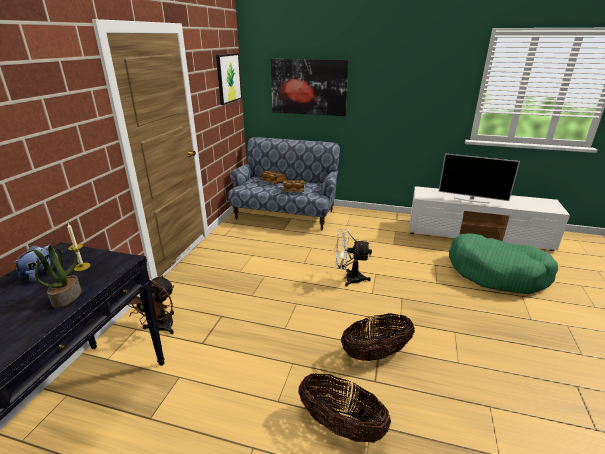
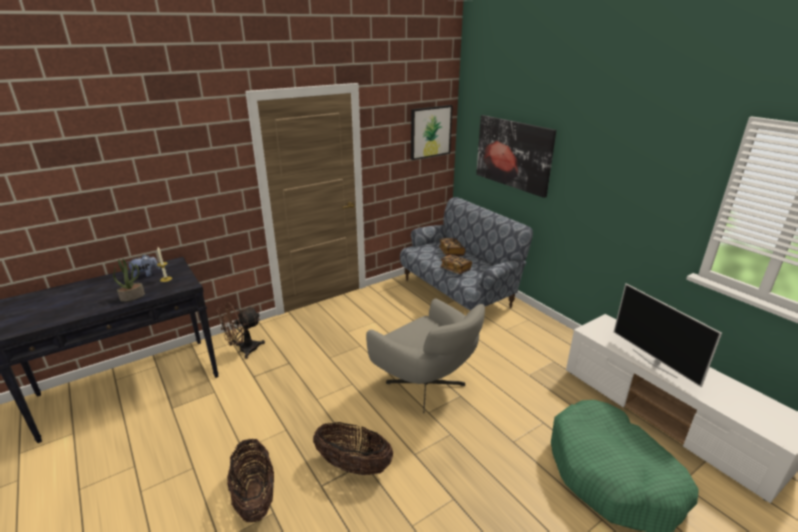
camera: 40 degrees right, 0 degrees up
(349, 278) = (427, 386): white fan -> grey armchair

